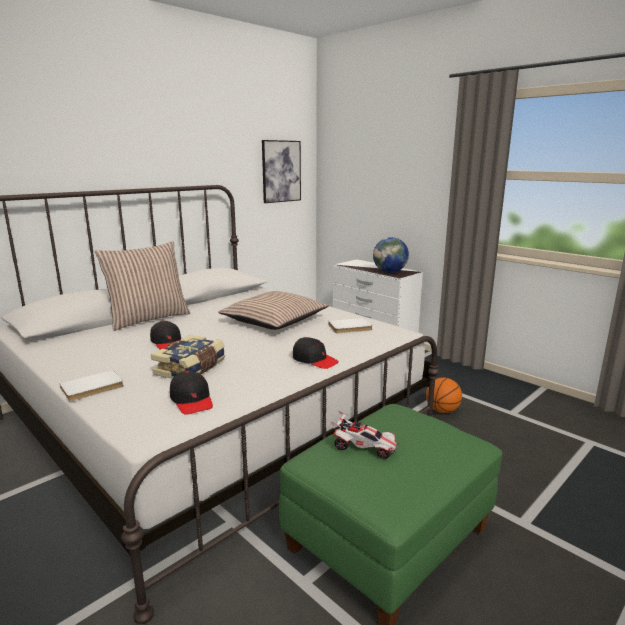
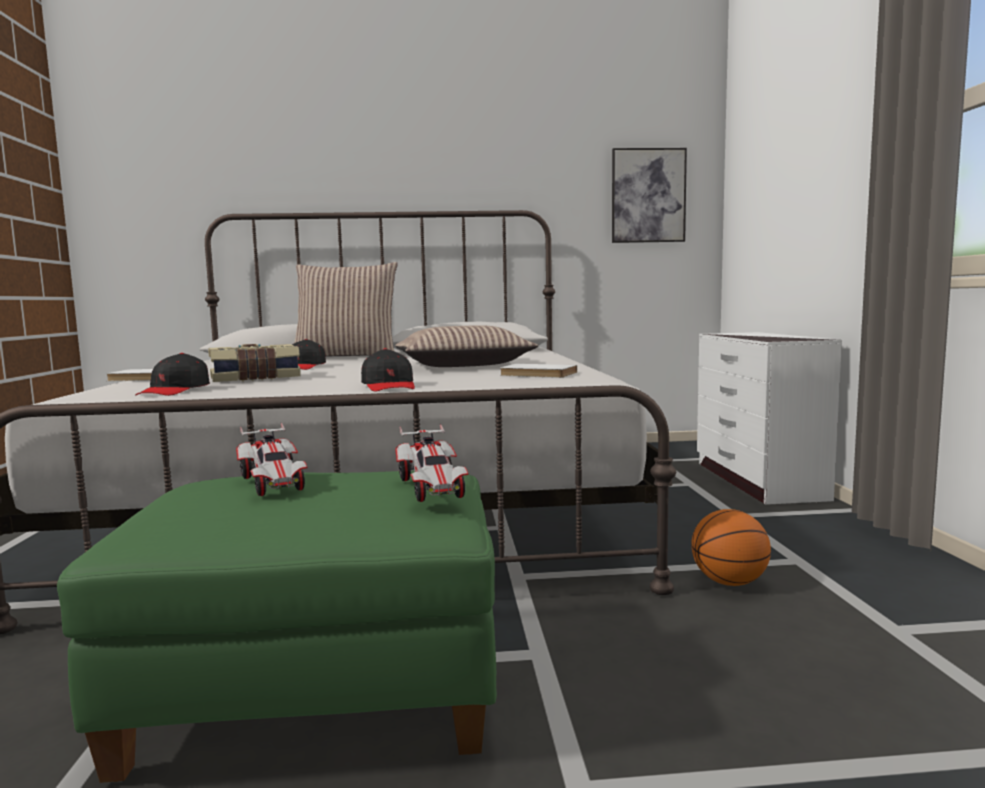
camera: 40 degrees right, 10 degrees down
(389, 272) = (771, 338): globe -> none
(435, 423) = (432, 488): none -> toy car

